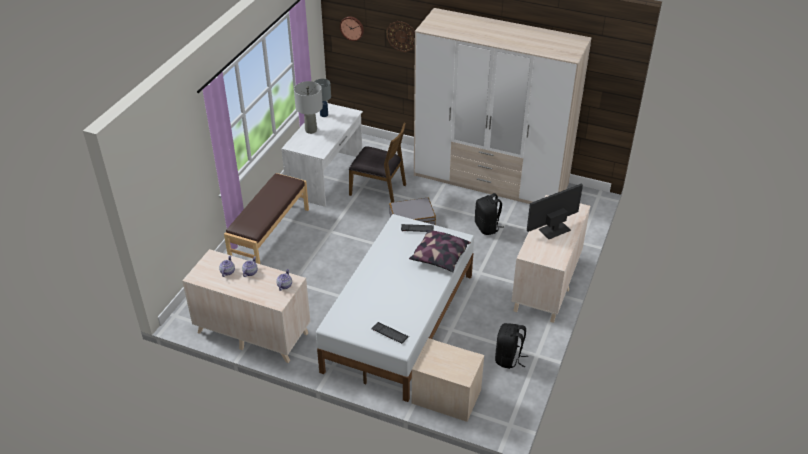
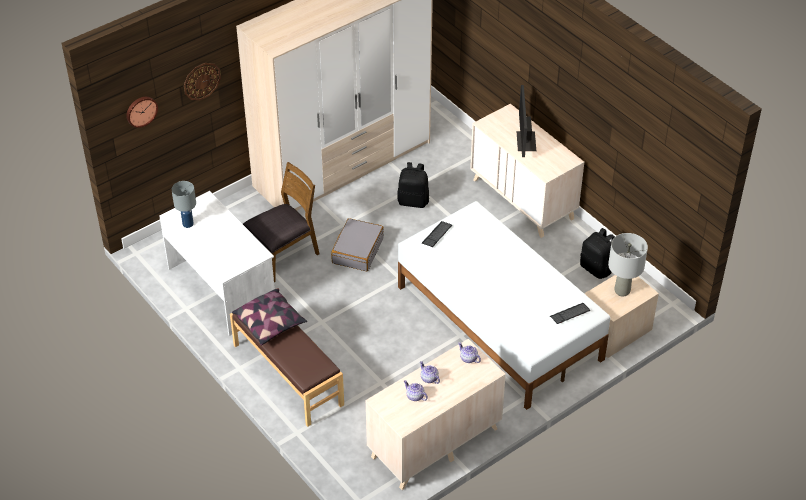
camera: 60 degrees left, 5 degrees up
(311, 130) = (209, 245): grey table lamp -> grey table lamp (622, 290)
(439, 257) = (491, 237): pillow -> pillow (270, 323)

